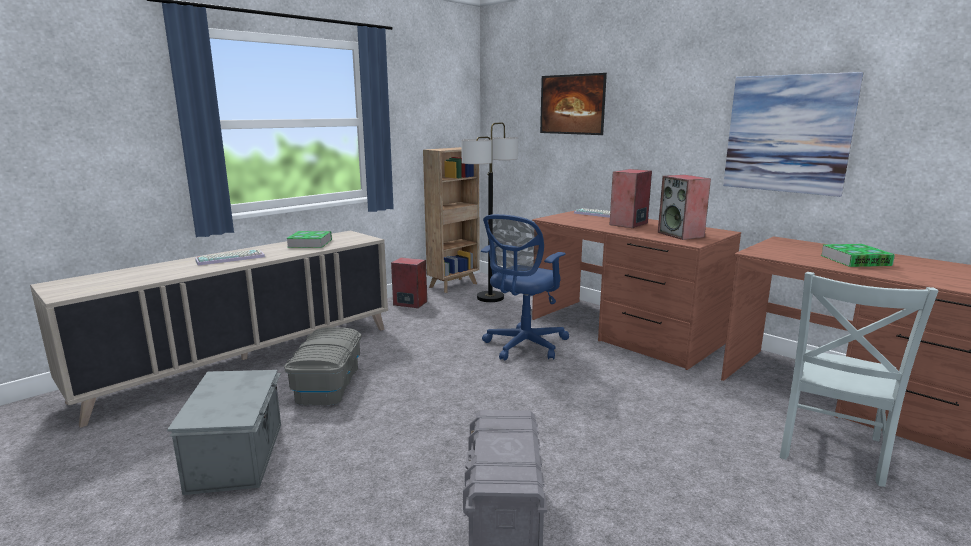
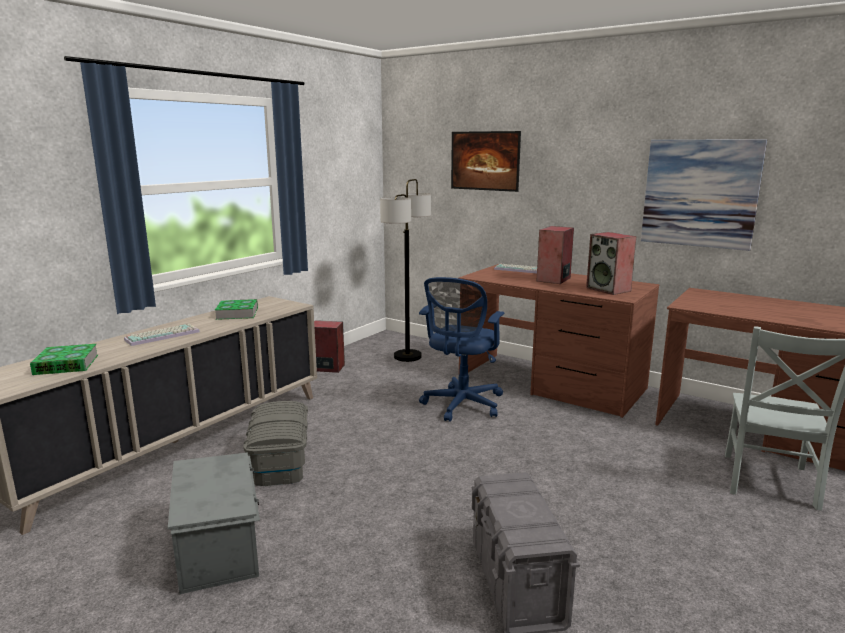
camera: 10 degrees left, 0 degrees up
(454, 285) = (365, 345): brown bookcase -> none
(855, 260) = (771, 309): book -> book (66, 364)

